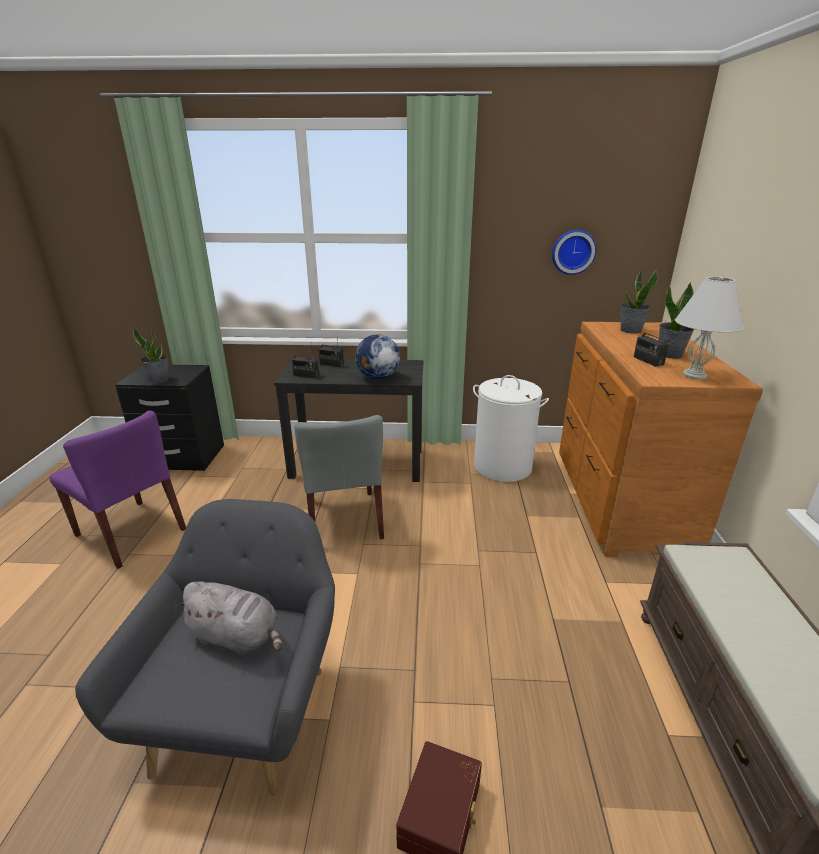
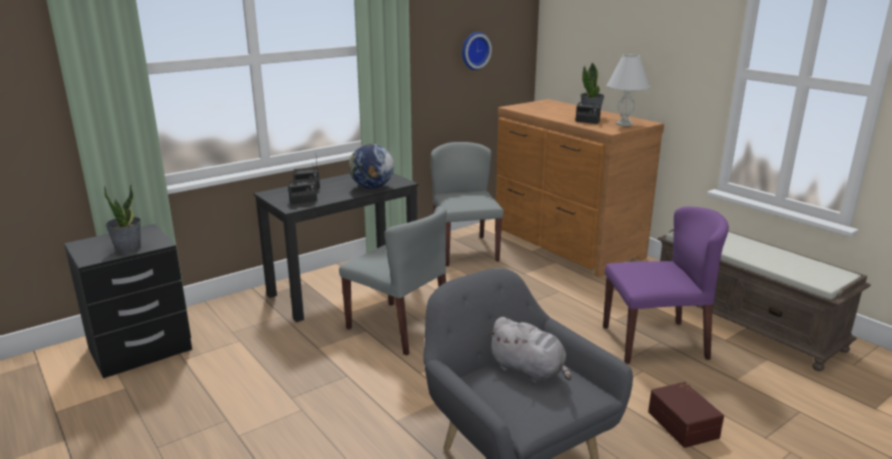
camera: 40 degrees left, 5 degrees down
(131, 532) = (207, 423): purple chair -> purple chair (655, 342)
(237, 637) = (529, 371): grey plush toy -> grey plush toy turned 60 degrees clockwise
(502, 466) = (464, 250): white laundry basket -> grey chair
(630, 330) = (540, 107): potted plant -> none

